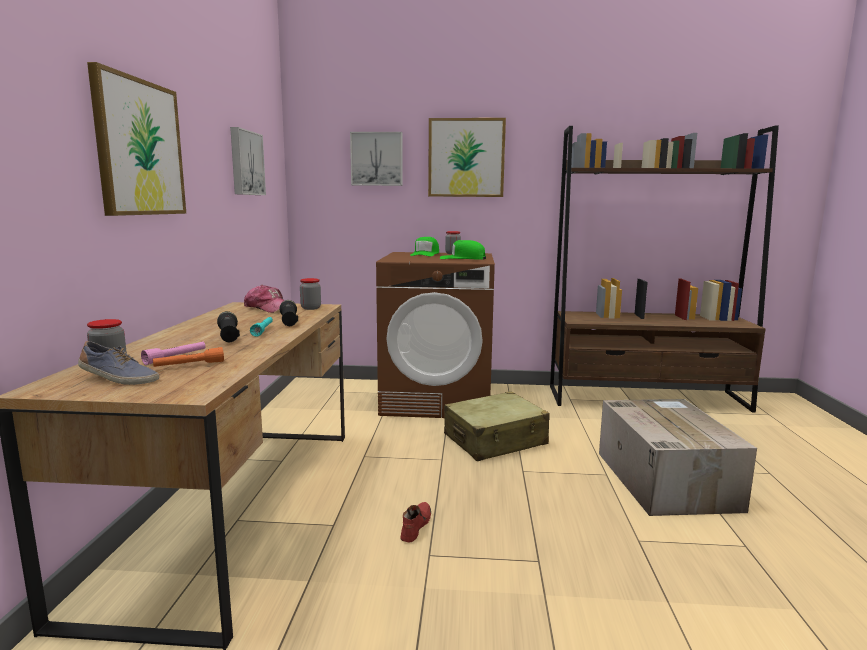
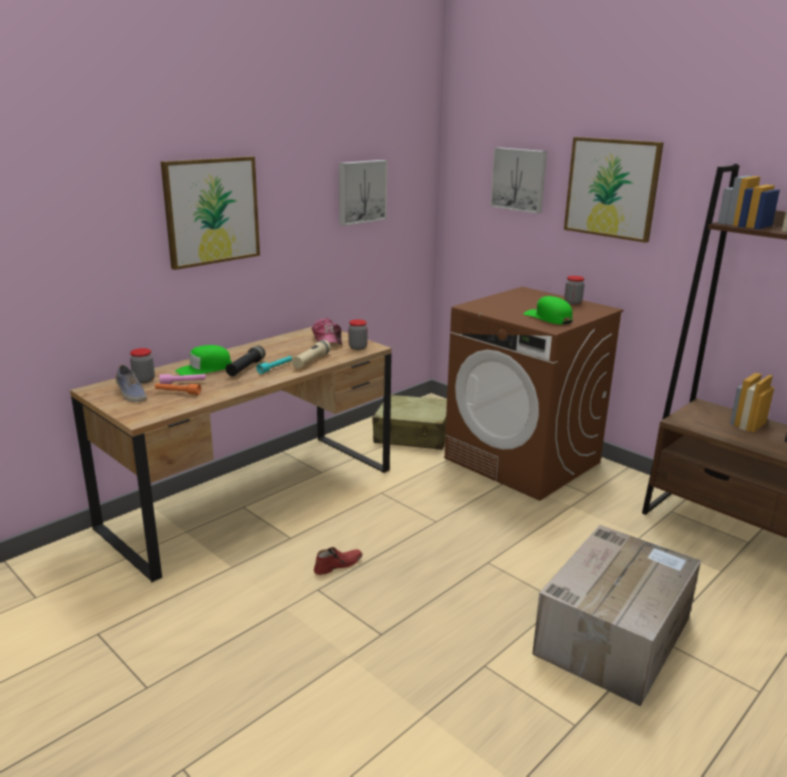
camera: 40 degrees right, 10 degrees up
(289, 321) = (311, 361): black flashlight -> beige flashlight
(425, 254) = (537, 299): green cap -> green cap (204, 369)
(495, 440) = (511, 523): beige suitcase -> beige suitcase (414, 435)

